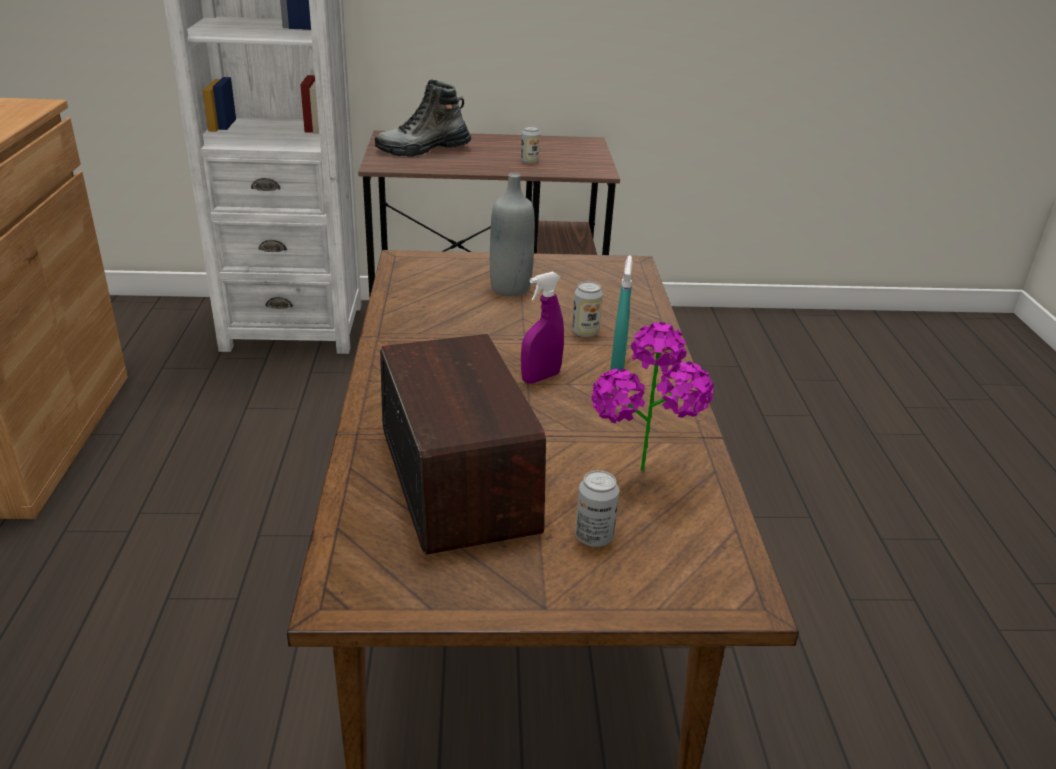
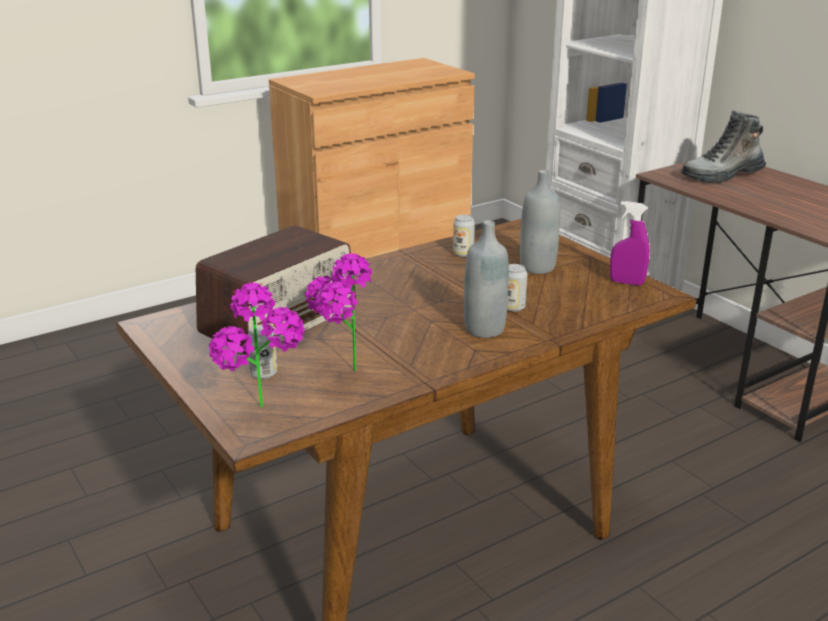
camera: 60 degrees right, 5 degrees down
(423, 150) = (722, 176): boot -> boot turned 60 degrees counterclockwise
(529, 161) = (791, 210): can -> can (463, 253)
(540, 377) = (426, 311): purple spray bottle -> purple spray bottle (626, 282)
(617, 364) = (484, 329): turquoise spray bottle -> grey bottle
(702, 570) = (265, 415): none -> potted plant

